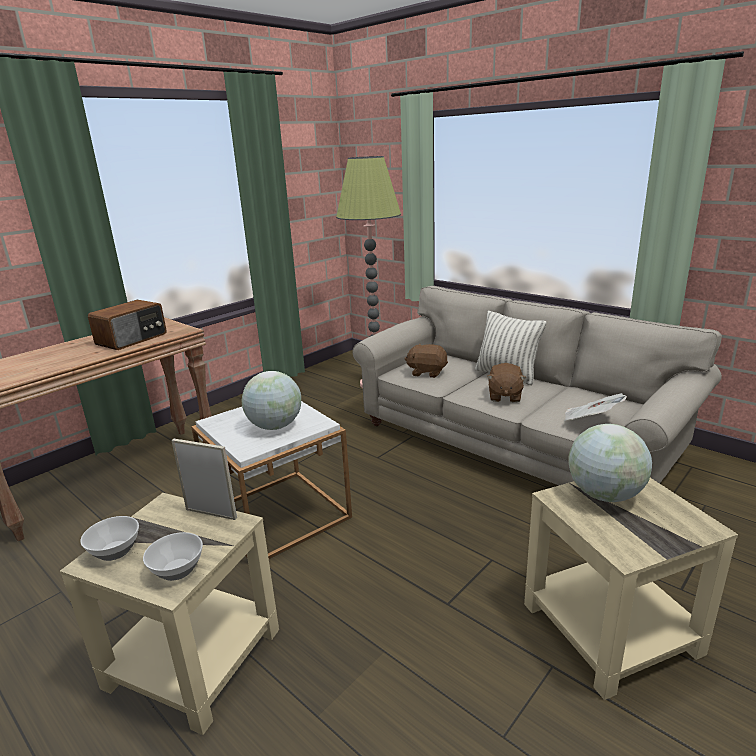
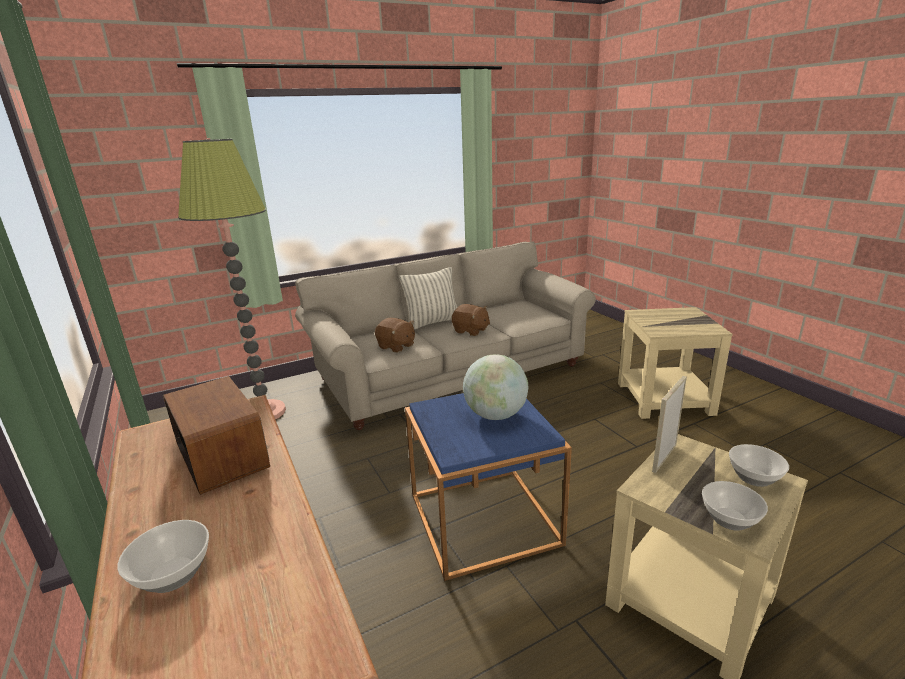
camera: 70 degrees left, 0 degrees up
(40, 356) = (174, 573): none -> bowl
(278, 514) = (483, 519): white side table -> blue side table
(427, 372) = (396, 346): brown plush toy -> brown plush toy turned 90 degrees counterclockwise
(590, 421) = (535, 315): newspaper -> none
(605, 495) = (657, 321): globe -> none

